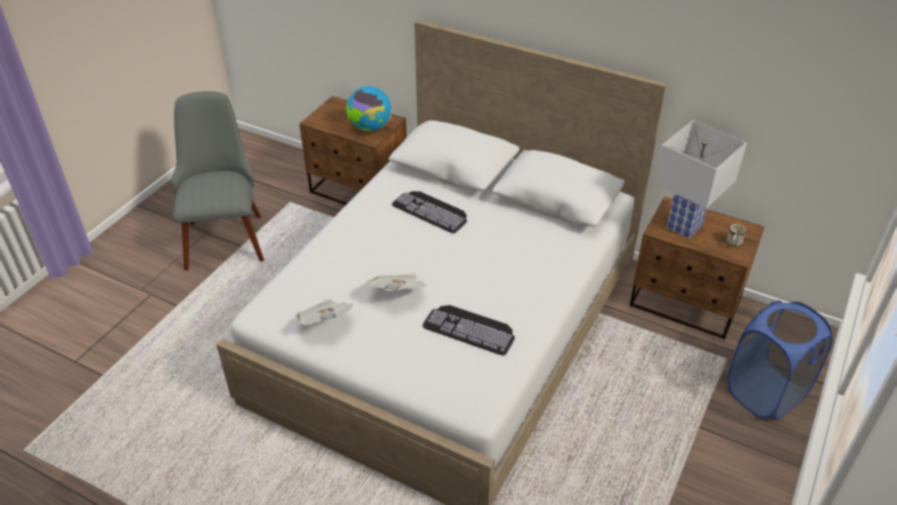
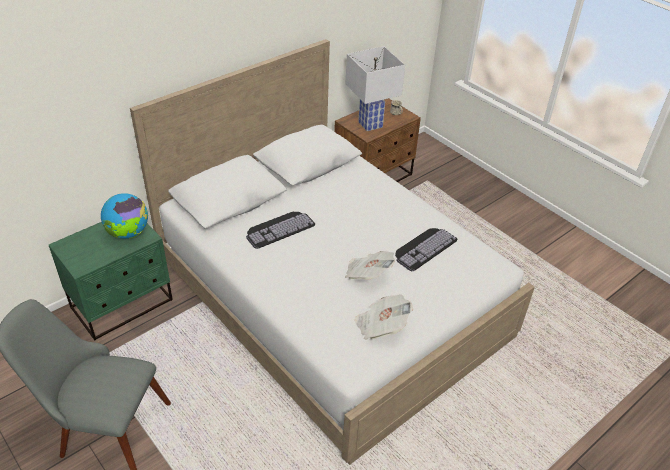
camera: 70 degrees left, 0 degrees up
(358, 191) = (123, 304): brown nightstand -> green nightstand
(765, 393) = (459, 178): blue laundry basket -> none

